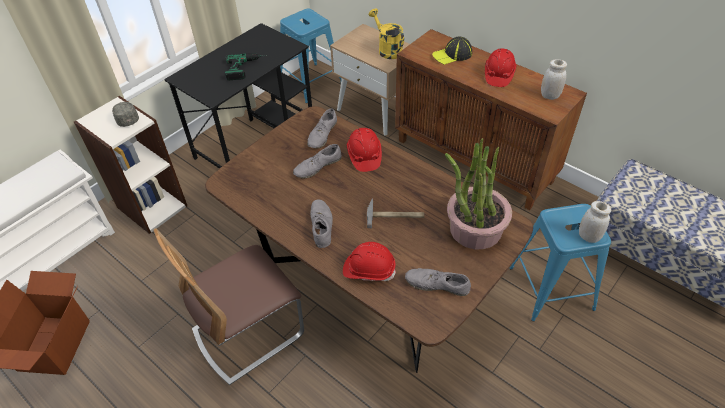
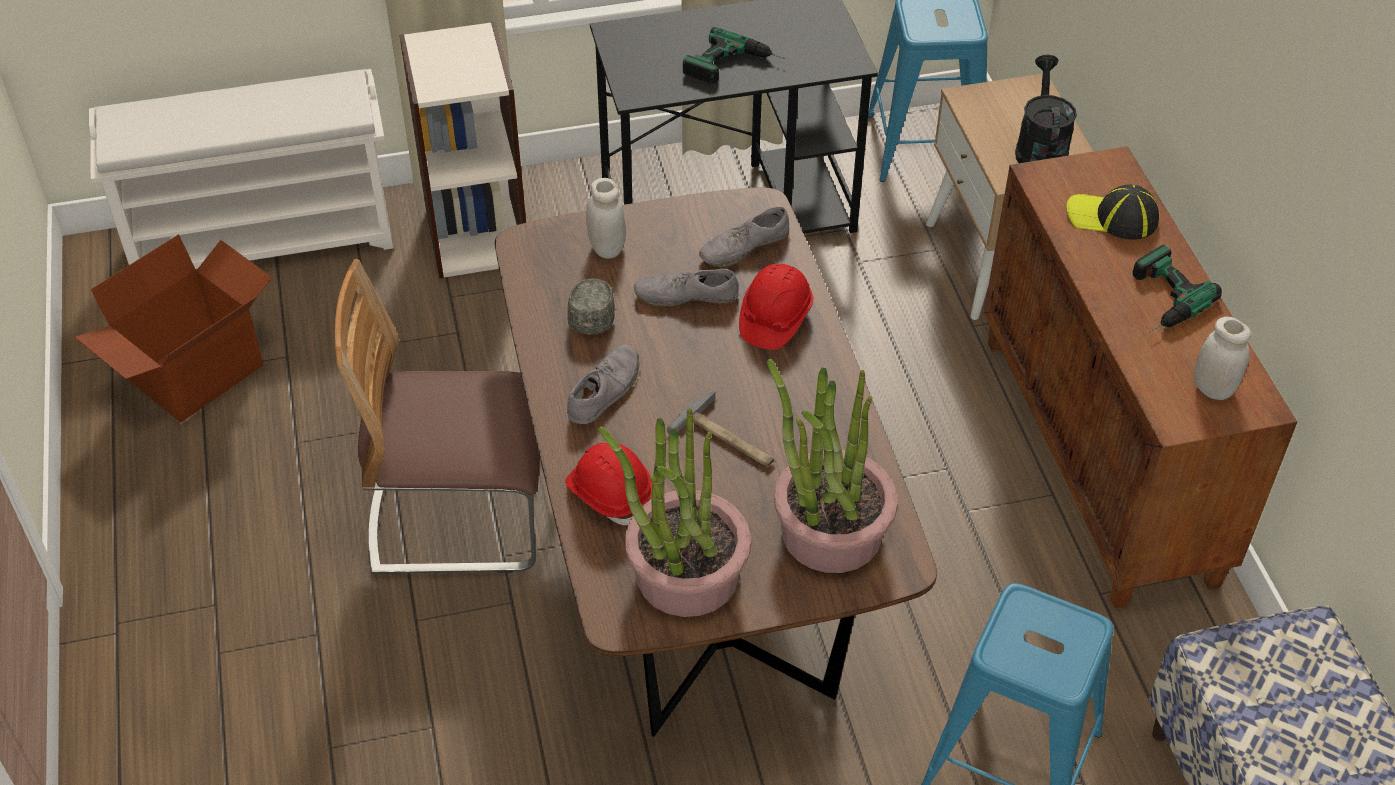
camera: 35 degrees right, 0 degrees up
(126, 118) = (474, 66): grey cap -> grey cap (593, 313)
(387, 49) = (1040, 148): yellow watering can -> black watering can
(437, 284) = (686, 574): grey shoe -> potted plant
(498, 75) = (1158, 300): red hard hat -> power drill
(588, 236) = (1047, 671): white jar -> white jar (607, 248)

